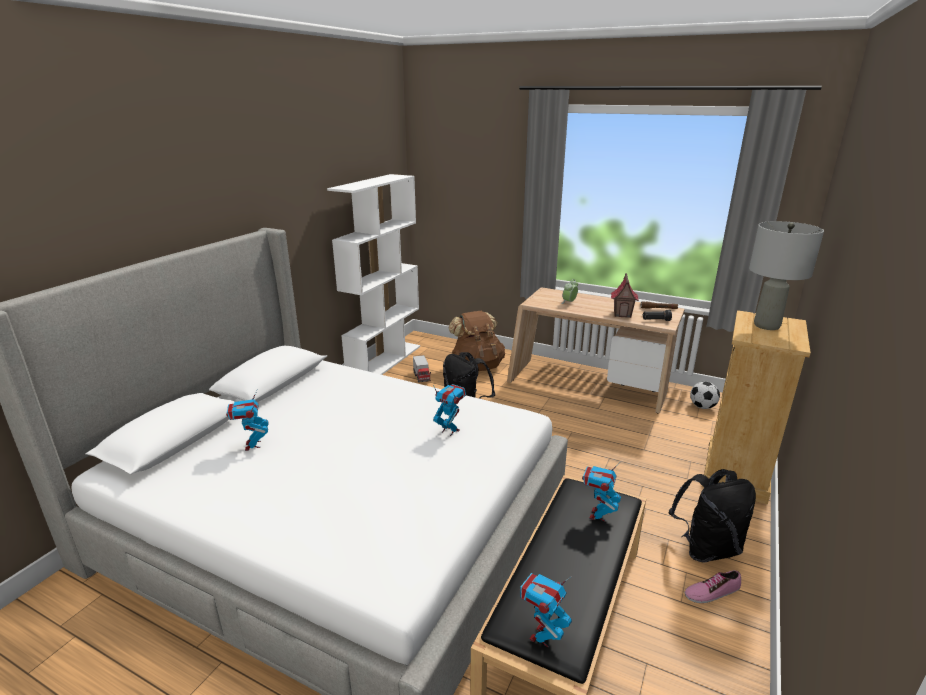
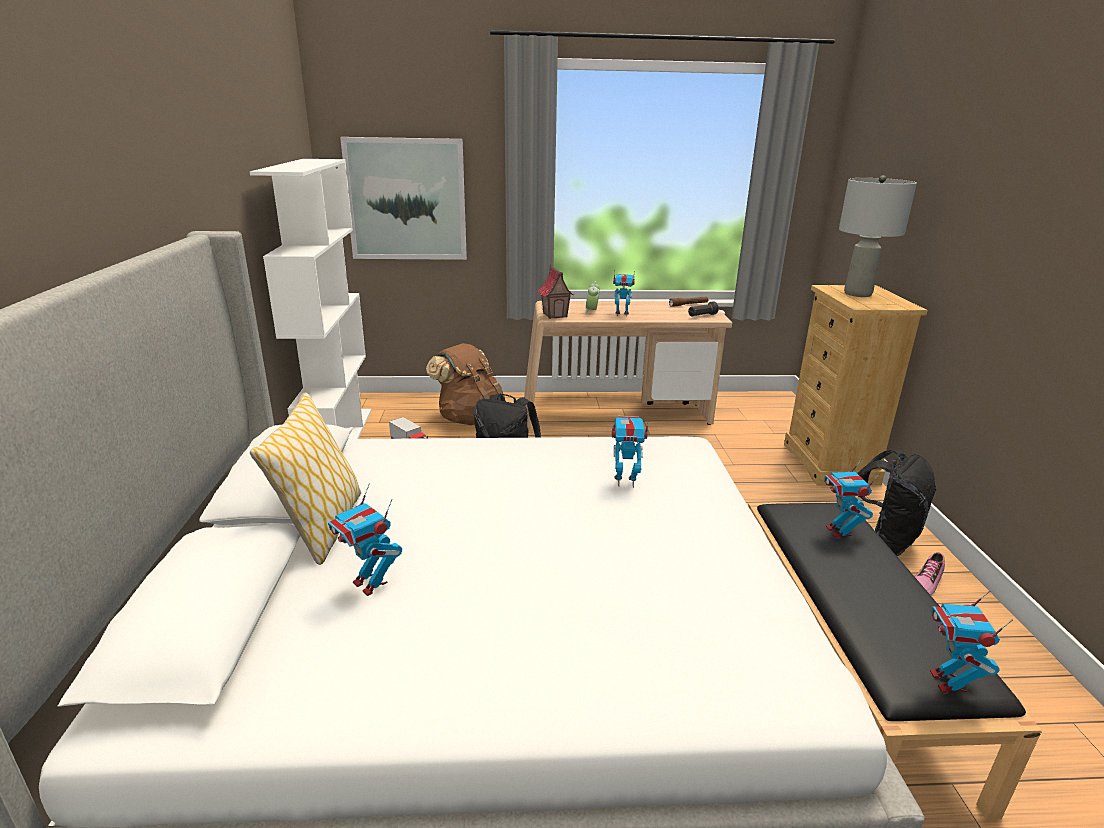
camera: 30 degrees left, 0 degrees up
(263, 409) = (322, 528): none -> pillow
(461, 203) = (406, 200): none -> picture
(589, 308) = (621, 314): none -> toy robot
(622, 314) = (662, 315): toy house -> toy house (555, 315)
(702, 407) = (742, 409): football -> none

